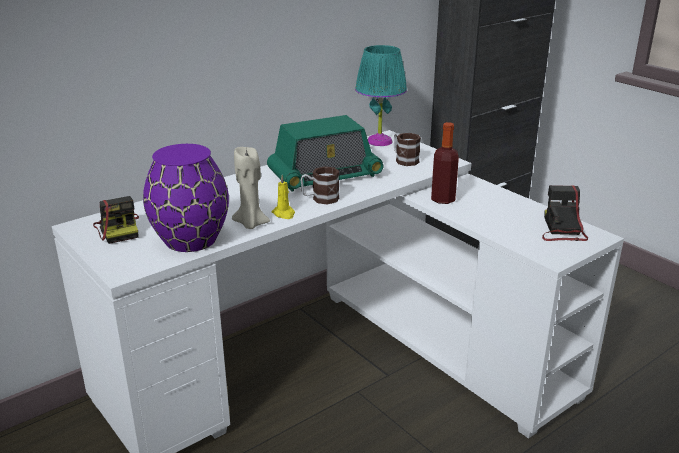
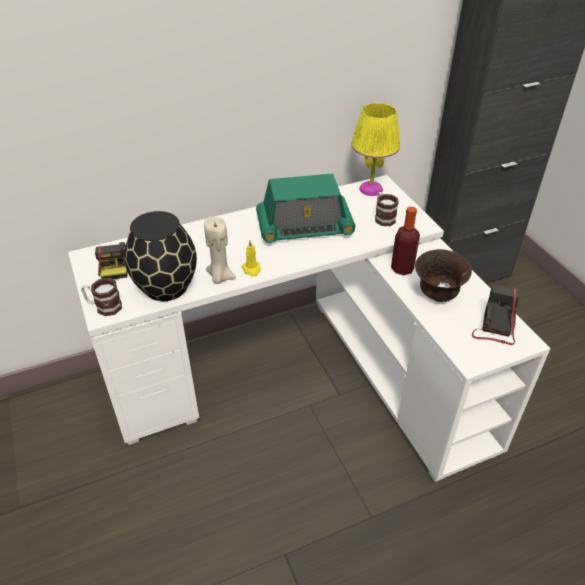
camera: 15 degrees right, 15 degrees up
(191, 239) = (167, 287): purple vase -> black vase
(320, 199) = (289, 256): mug -> mug (104, 306)
(379, 141) = (371, 189): turquoise table lamp -> yellow table lamp
(491, 214) = (438, 295): none -> brown bowl

